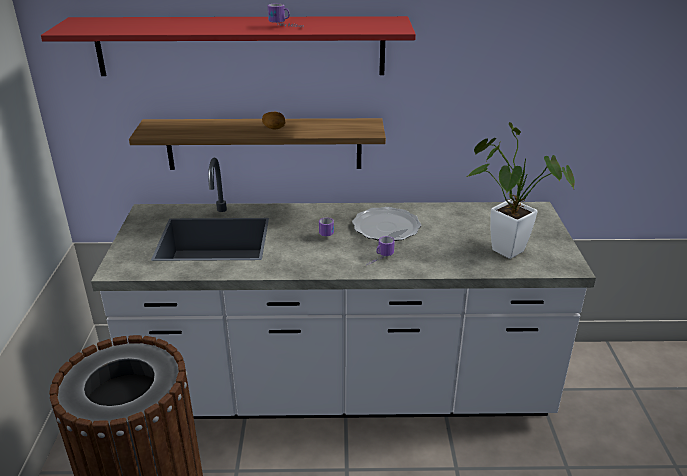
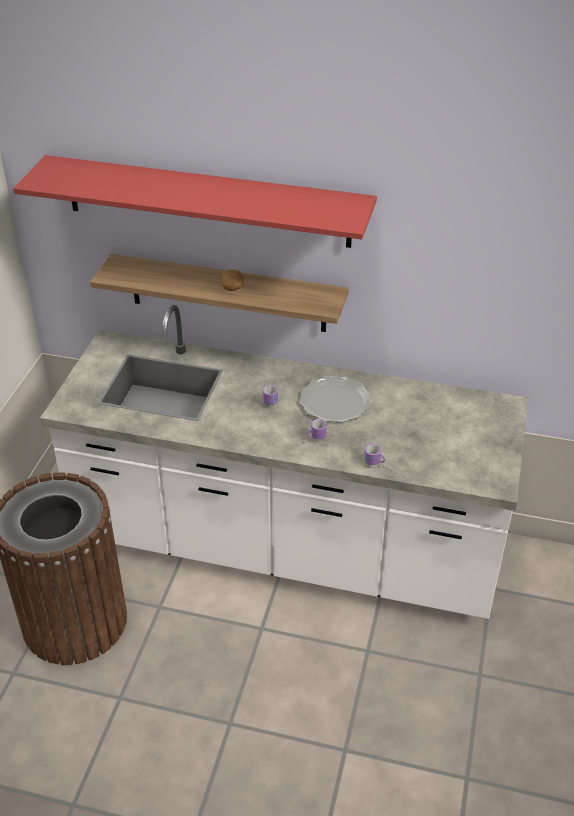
camera: 15 degrees right, 10 degrees up
(286, 27) = (241, 203): mug -> mug (380, 467)
(502, 247) = (441, 449): potted plant -> none

